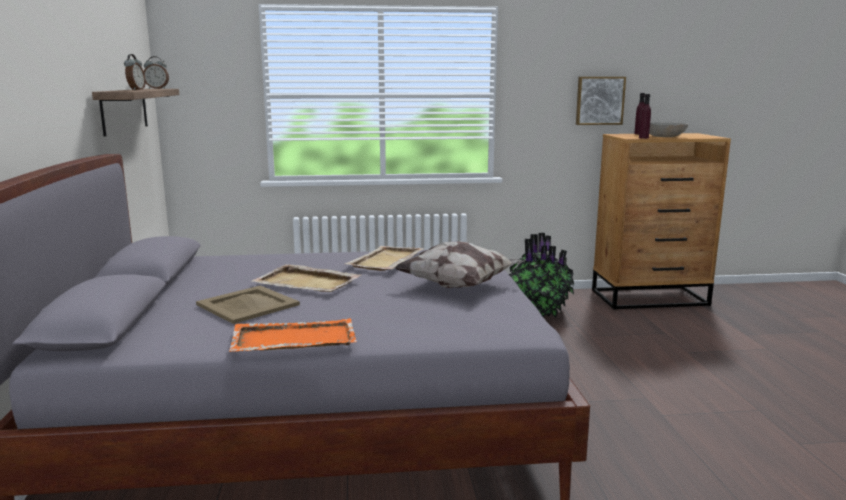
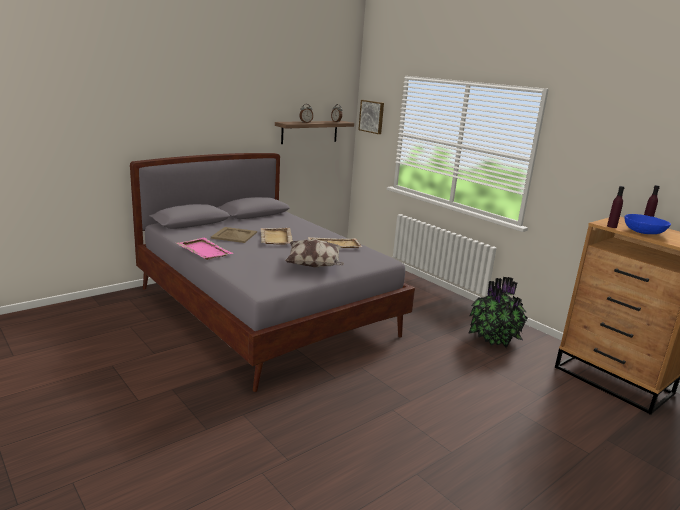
camera: 55 degrees right, 5 degrees up
(293, 339) = (204, 250): orange tray -> pink tray
(599, 100) = (623, 184): picture -> picture (372, 116)
(665, 136) = (644, 232): grey bowl -> blue bowl

